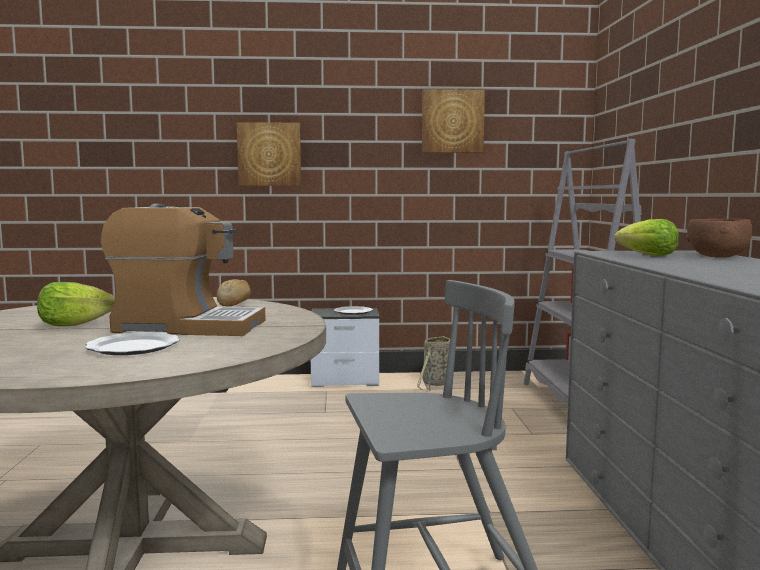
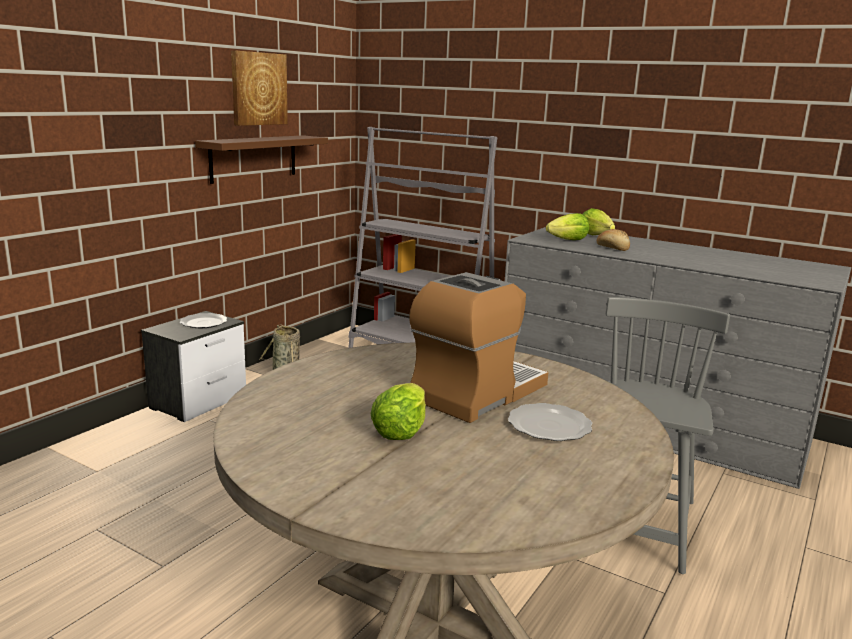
camera: 55 degrees left, 10 degrees up
(234, 304) = (382, 356): bread -> bread (612, 248)
(269, 154) = (71, 133): picture -> none
(443, 182) = (254, 158): none -> brown shelf
(717, 257) = (595, 235): brown bowl -> lettuce

